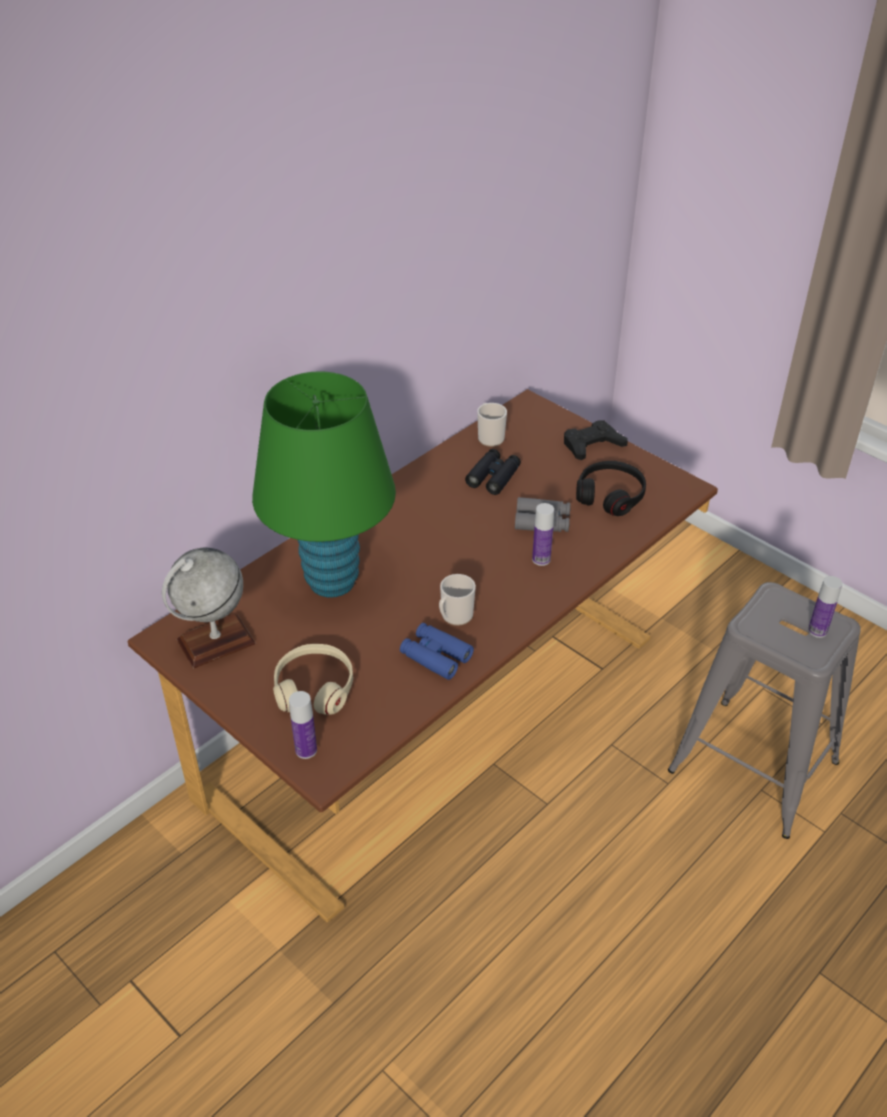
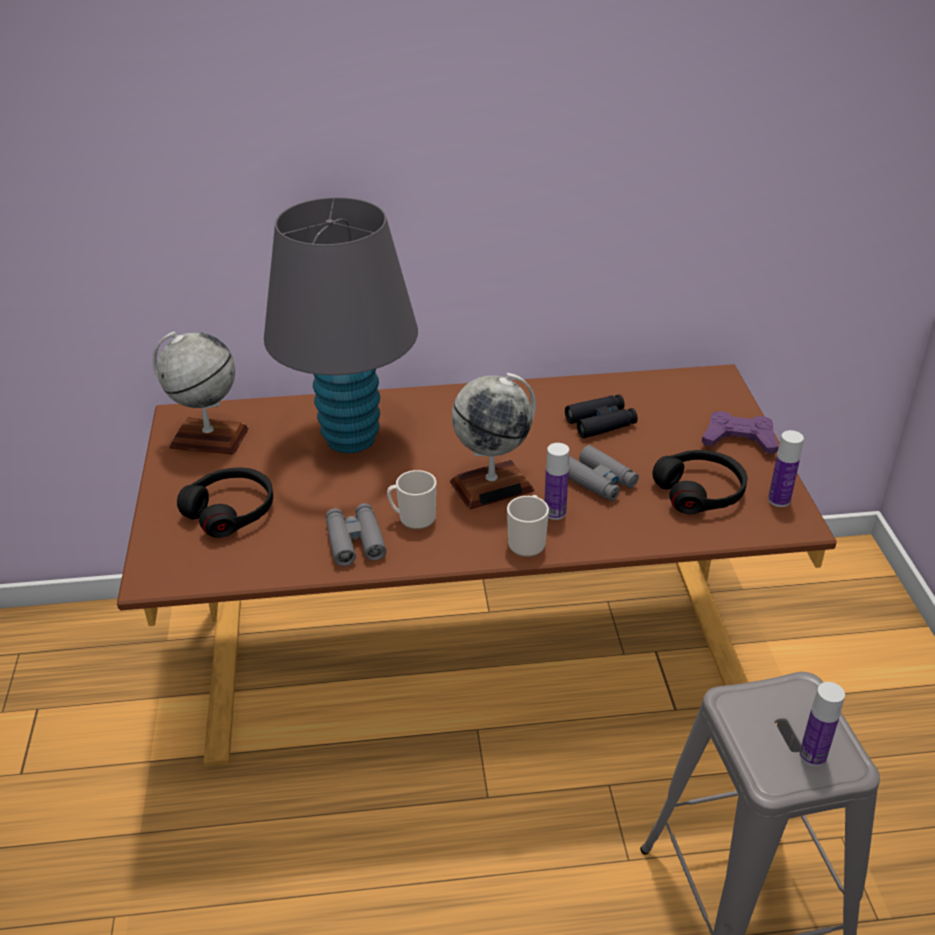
camera: 40 degrees right, 5 degrees down
(306, 750) = (163, 553): bottle -> bottle (779, 500)
(314, 688) = (231, 511): beige headphones -> black headphones
(332, 582) = (350, 439): green table lamp -> grey table lamp
(435, 656) = (355, 541): blue binoculars -> grey binoculars
(478, 562) = (492, 485): none -> globe
(489, 437) = (641, 388): mug -> mug (528, 542)
(592, 445) = (739, 439): black game controller -> purple game controller

